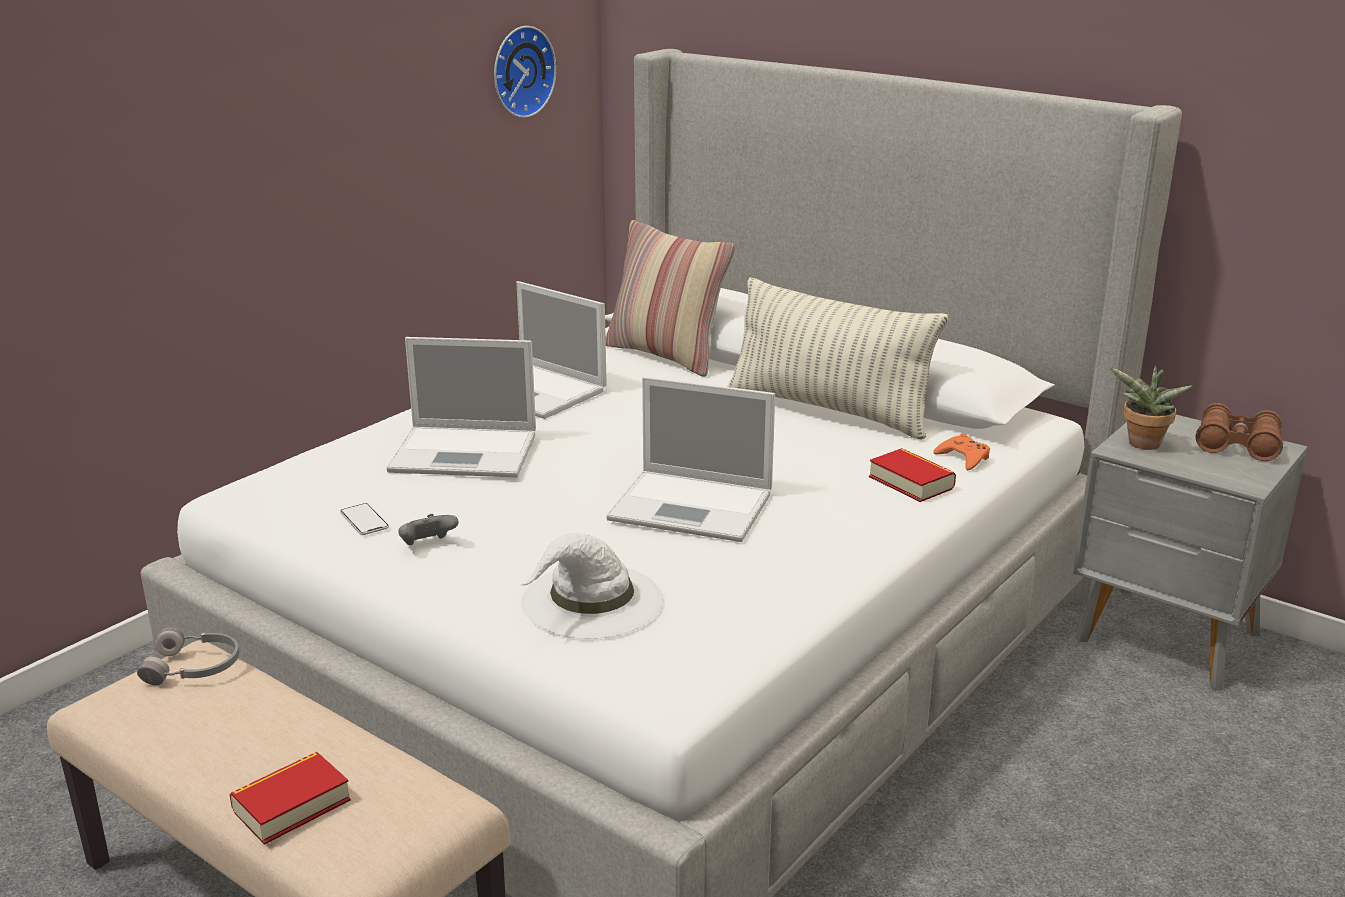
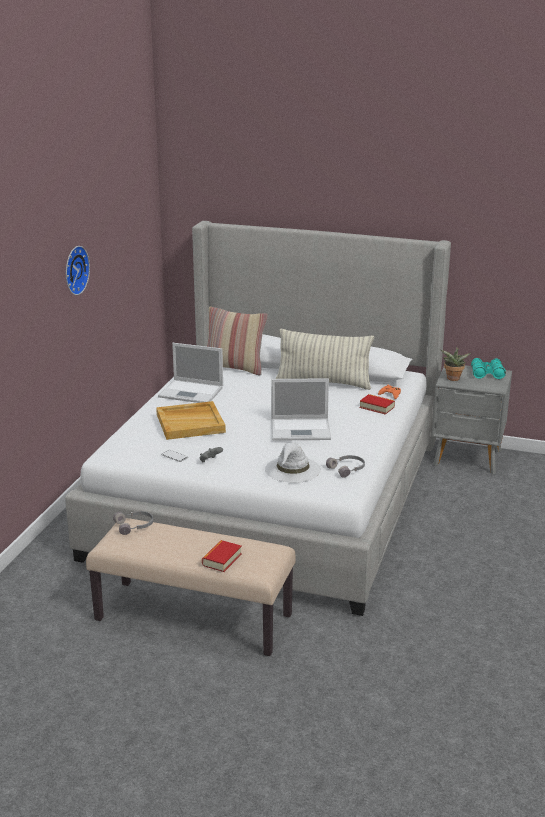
camera: 20 degrees left, 0 degrees up
(467, 453) = (191, 423): laptop -> beige tray
(520, 71) = (137, 238): wall clock -> wall clock (74, 270)
(725, 626) = (347, 469): none -> grey headphones
(1237, 445) = (487, 374): brown binoculars -> turquoise binoculars

